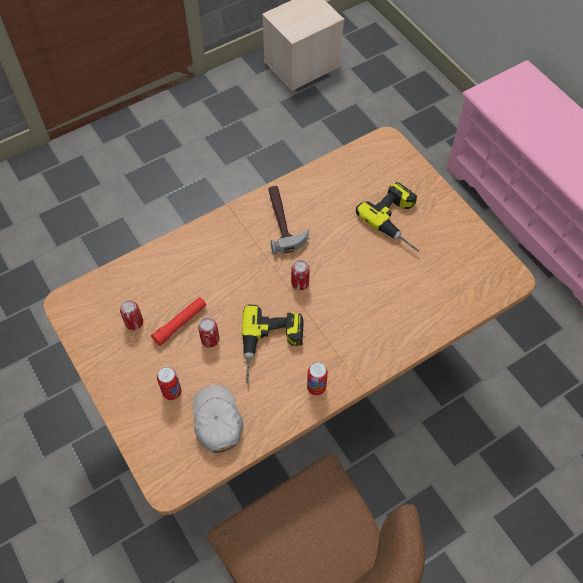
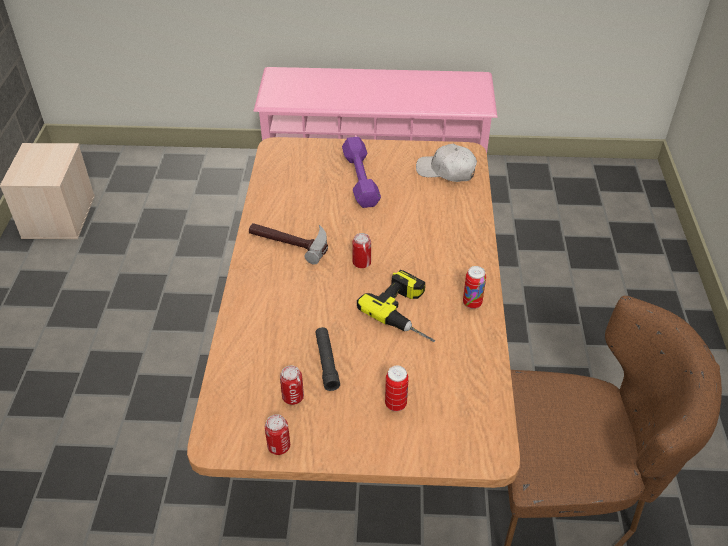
camera: 55 degrees left, 15 degrees down
(180, 323) = (326, 362): red flashlight -> black flashlight
(210, 340) = (364, 349): can -> can (279, 446)
(217, 421) = (453, 385): white cap -> white cap (446, 171)
(400, 221) = (360, 179): power drill -> purple dumbbell

